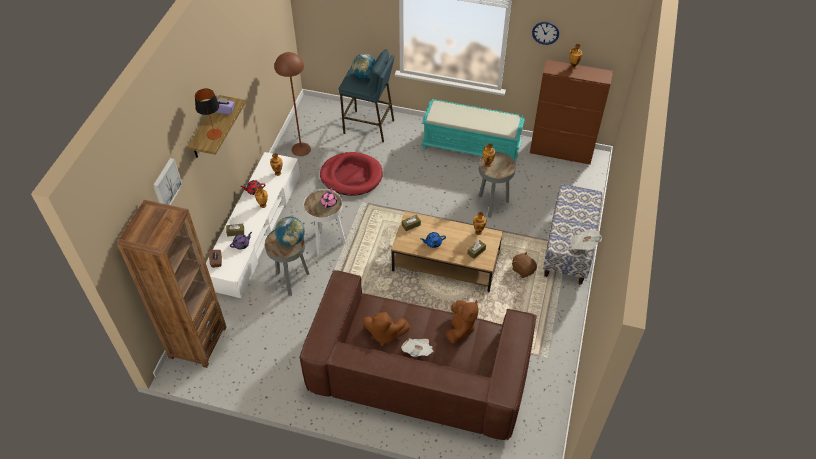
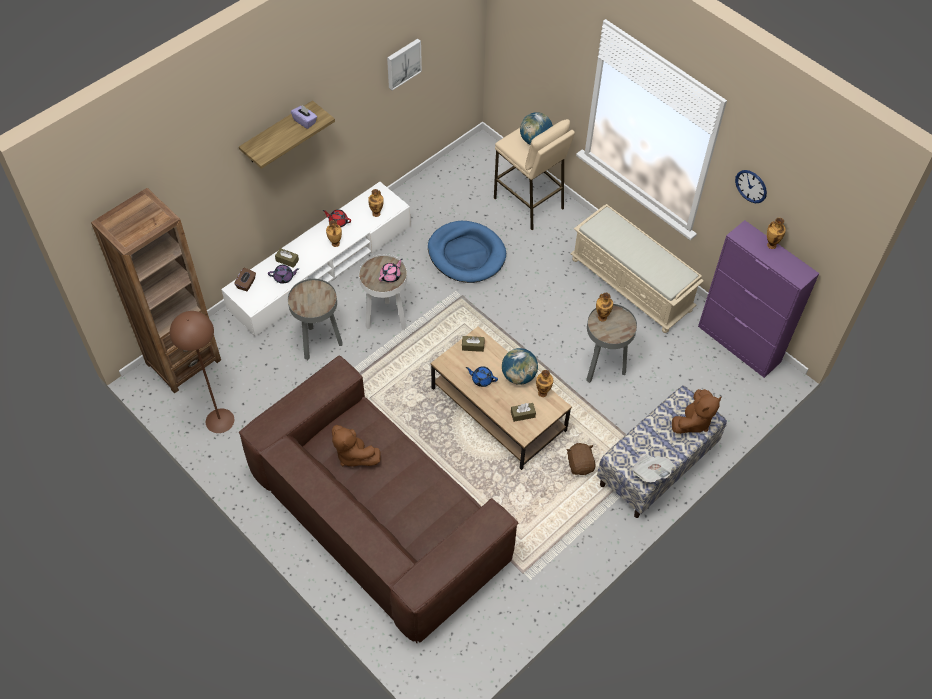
camera: 30 degrees right, 5 degrees up
(166, 184) = (190, 179): picture -> picture (403, 63)
(214, 134) = (275, 144): table lamp -> none
(291, 240) = (321, 299): globe -> globe (518, 376)
(301, 149) = (433, 195): brown floor lamp -> brown floor lamp (220, 420)
(351, 176) = (466, 254): red dog bed -> blue dog bed
(369, 127) = (529, 203): blue stool -> beige stool
(418, 351) = (374, 492): newspaper -> none
(460, 328) = (437, 492): brown plush toy -> brown plush toy (693, 421)
(471, 146) = (632, 285): turquoise bench -> beige bench
(561, 152) = (739, 344): brown cabinet -> purple cabinet

